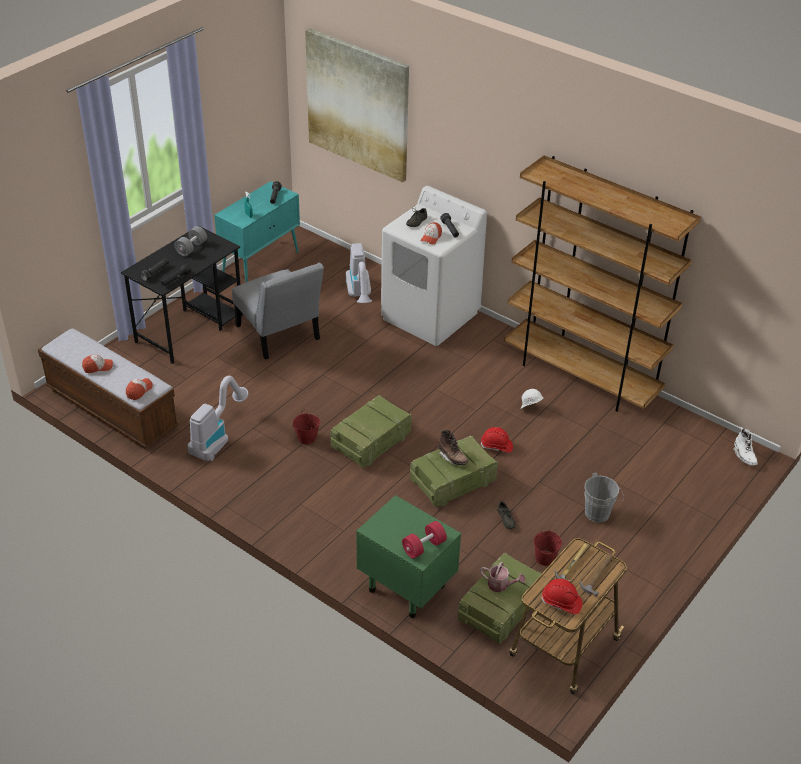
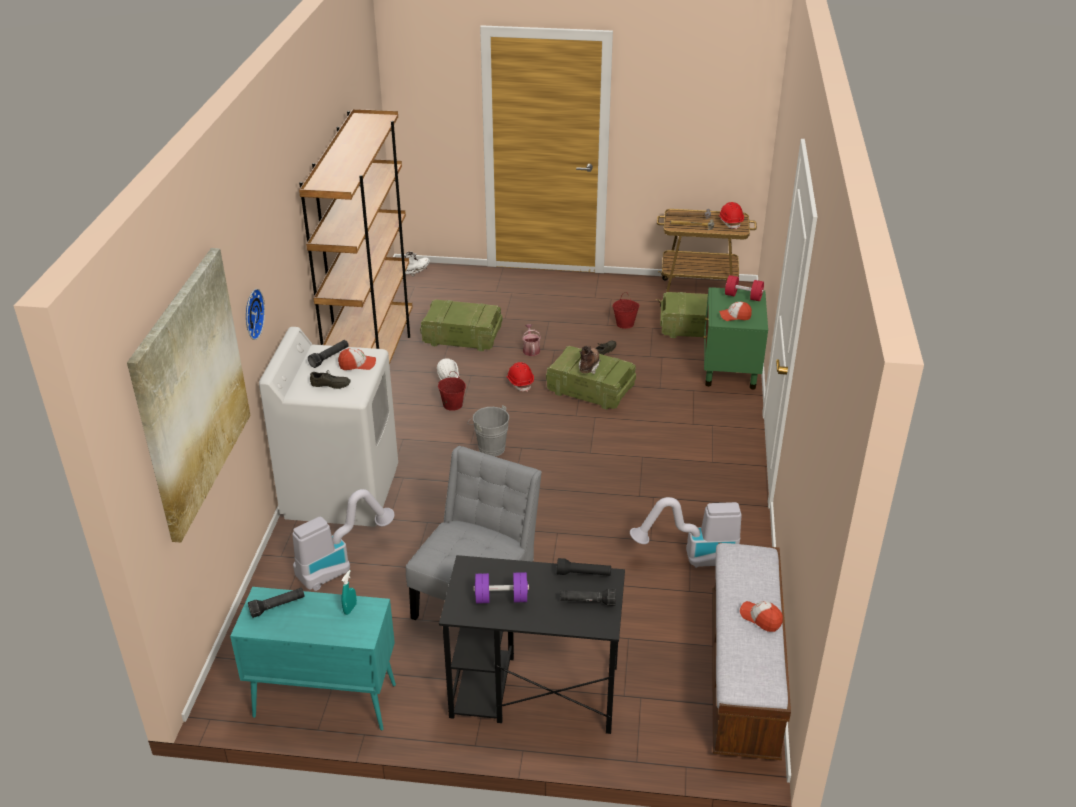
camera: 120 degrees left, 5 degrees down
(139, 391) = (756, 559): cap -> cap (735, 316)
(191, 248) = (501, 598): grey dumbbell -> purple dumbbell
(307, 438) = (625, 495): red bucket -> red bucket (452, 404)
(370, 442) = (589, 453): crate -> crate (463, 337)
(442, 148) = (251, 314): none -> wall clock
(500, 585) = (698, 305): watering can -> watering can (531, 349)
(600, 512) = (548, 314): grey bucket -> grey bucket (489, 447)

